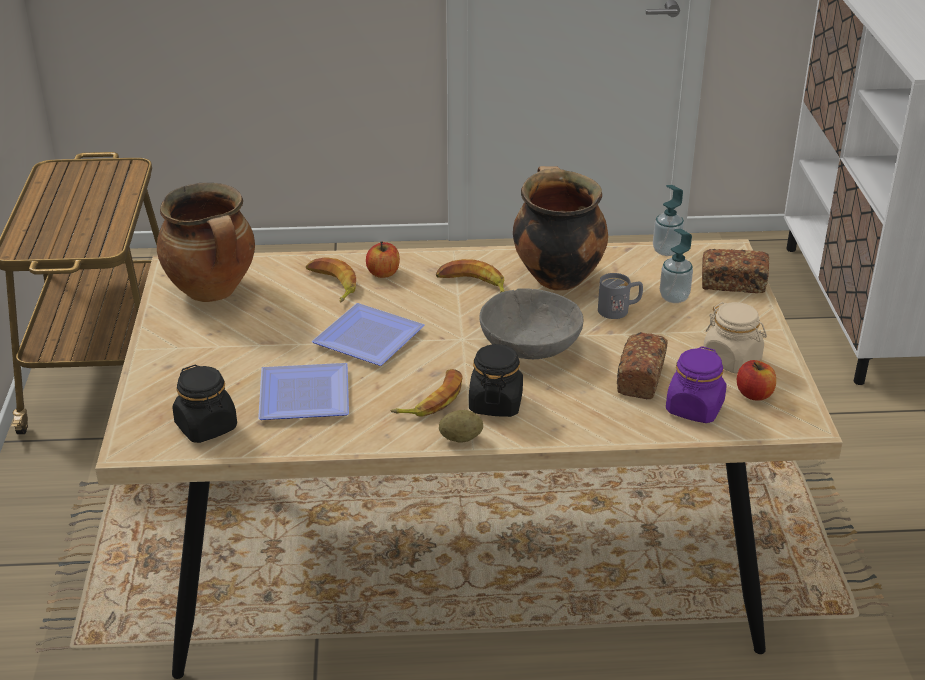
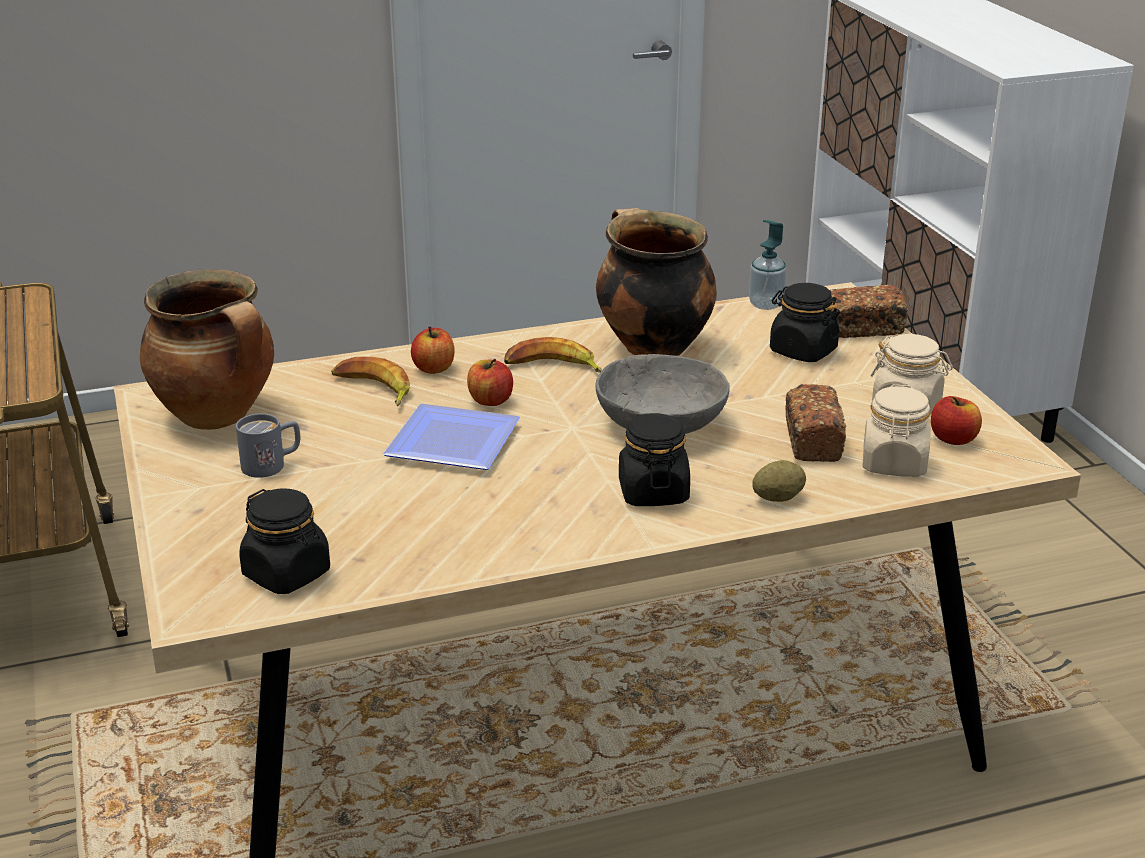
camera: 15 degrees left, 5 degrees down
(301, 394) = (397, 517): plate -> none
(412, 307) = (490, 400): none -> apple
(432, 399) = (570, 499): banana -> none
(461, 438) = (631, 537): potato -> potato (777, 498)
(619, 310) = (746, 372): grey mug -> grey mug (272, 464)
(674, 297) = (802, 351): soap dispenser -> black jar
(694, 408) = (894, 464): purple jar -> beige jar

